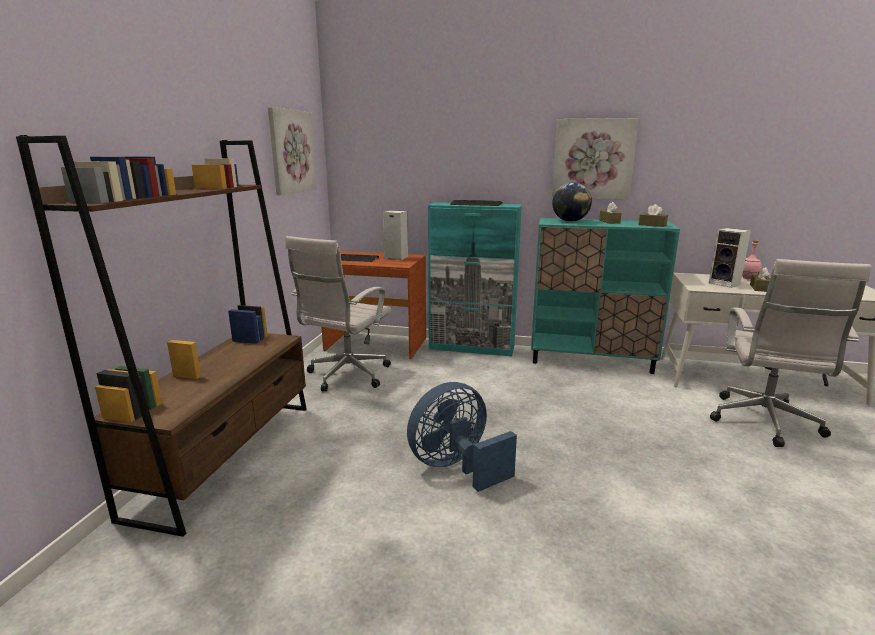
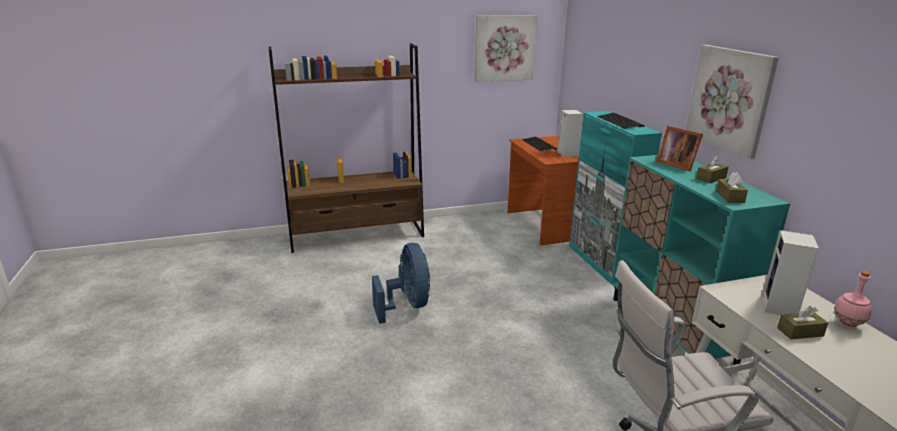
camera: 60 degrees right, 5 degrees up
(346, 376) = (480, 233): white office chair -> none
(456, 467) = (407, 305): blue fan -> blue fan turned 45 degrees clockwise
(570, 221) = (675, 164): globe -> picture frame

